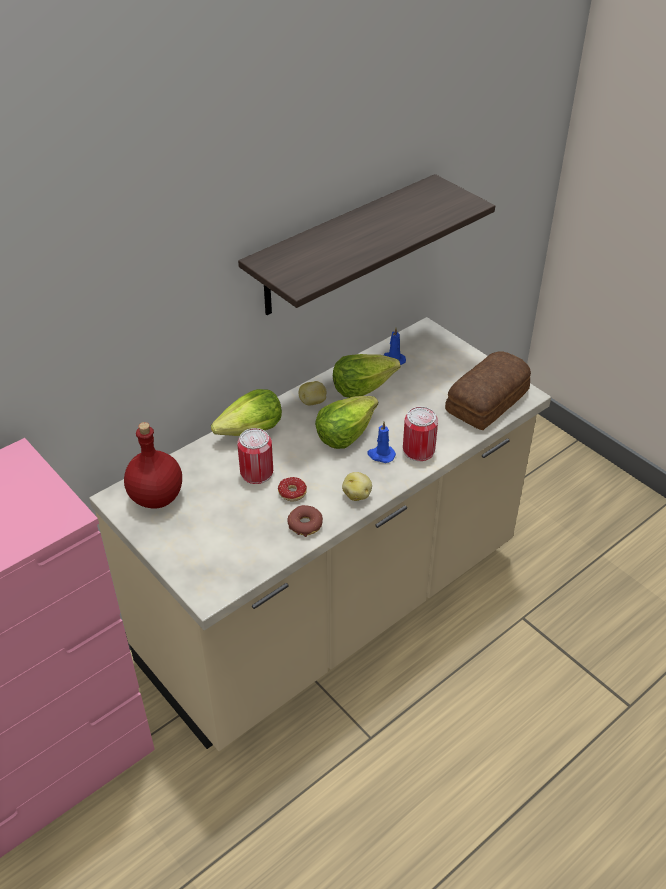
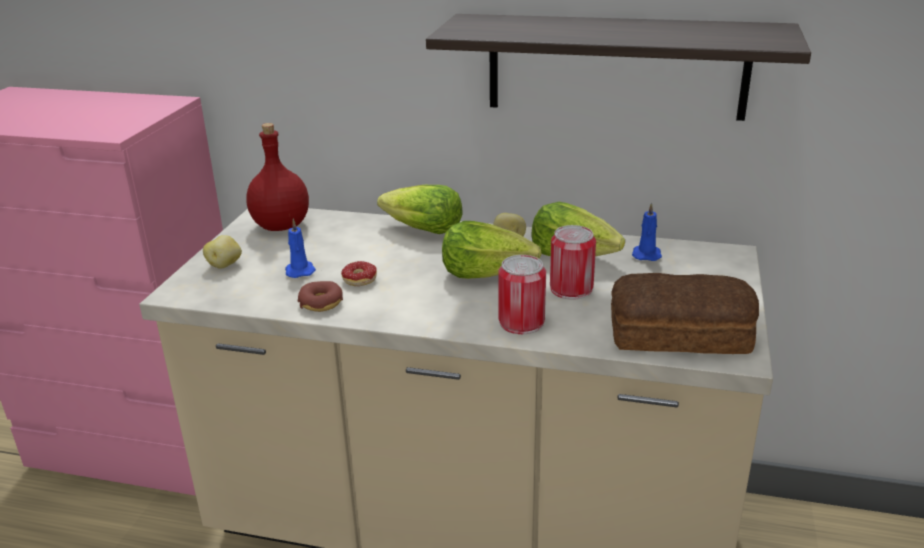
camera: 55 degrees right, 15 degrees down
(256, 472) = (368, 253): can -> can (571, 289)
(357, 494) = (400, 313): potato -> potato (225, 265)
(381, 455) = (481, 303): blue candle -> blue candle (299, 271)

